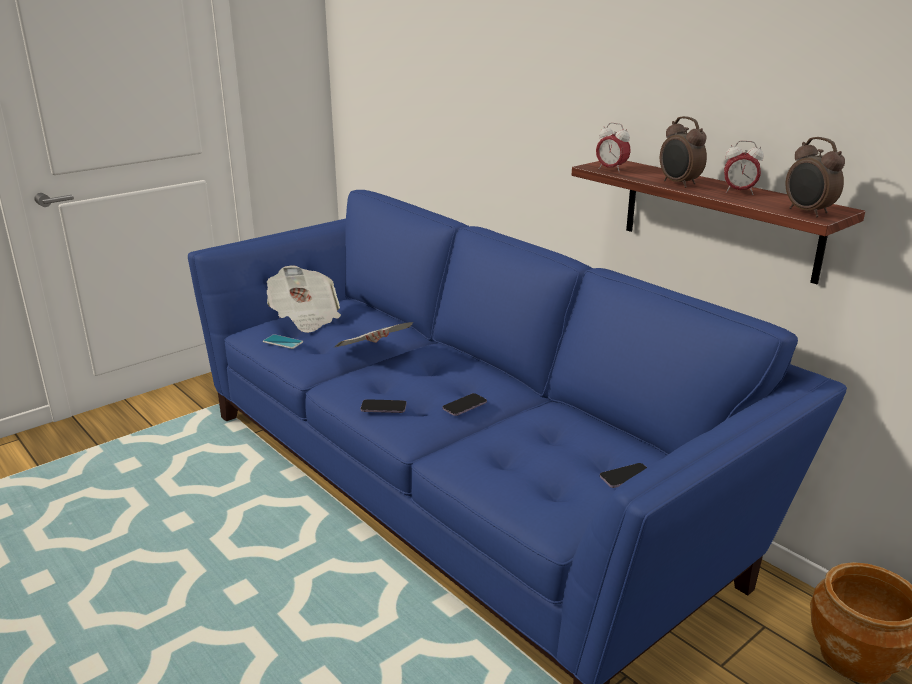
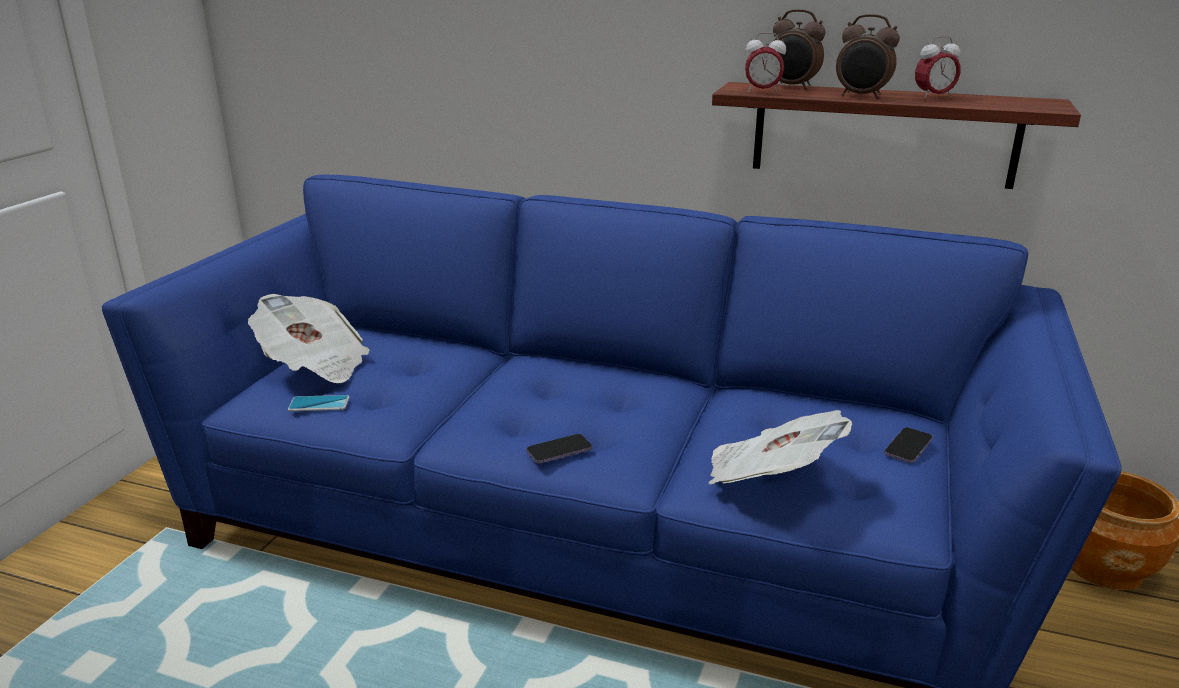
camera: 30 degrees left, 0 degrees up
(374, 355) = (466, 389): newspaper -> newspaper (769, 478)
(464, 406) = (651, 420): phone -> none
(807, 212) = (1037, 106): alarm clock -> alarm clock (792, 87)

